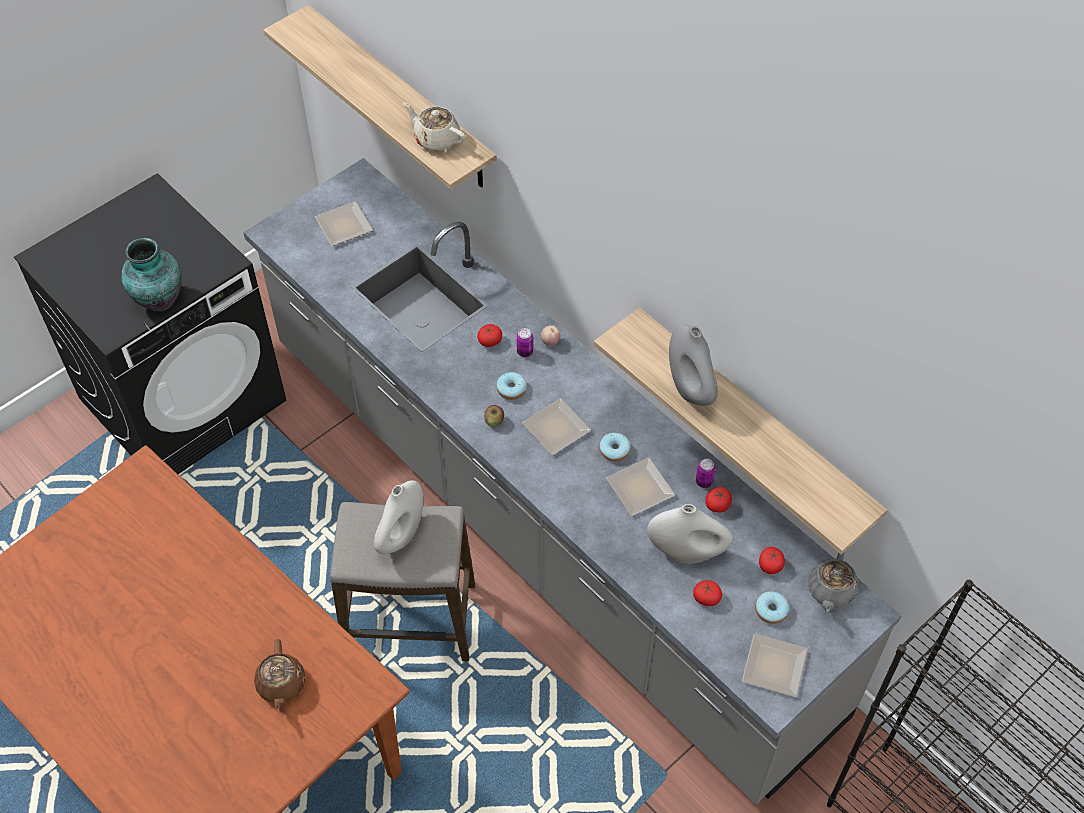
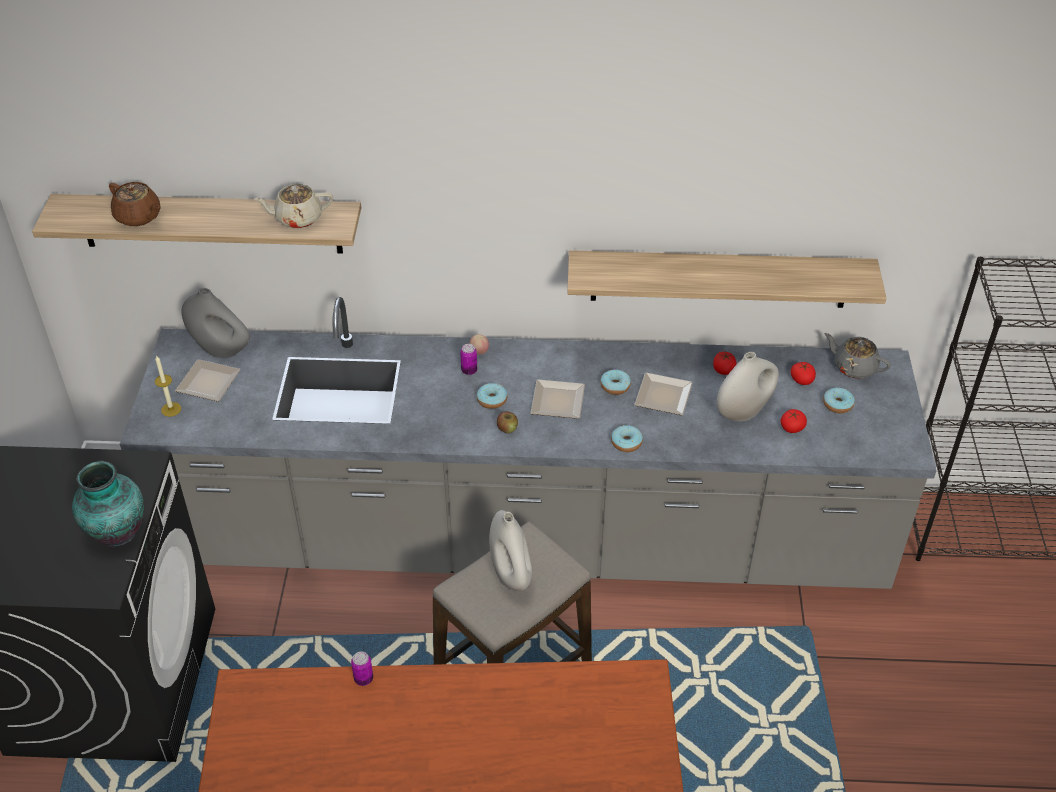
camera: 45 degrees left, 10 degrees down
(281, 685) = (571, 740): brown teapot -> brown teapot (139, 217)
(300, 229) = (171, 409): none -> candle
(489, 341) = (433, 381): tomato -> none
(563, 503) = (626, 443): none -> donut
(690, 388) = (671, 273): grey vase -> grey vase (221, 349)
(704, 482) = (697, 363): can -> can (363, 679)
(776, 666) = (883, 433): plate -> none
(830, 590) = (853, 367): grey teapot -> grey teapot turned 150 degrees clockwise

